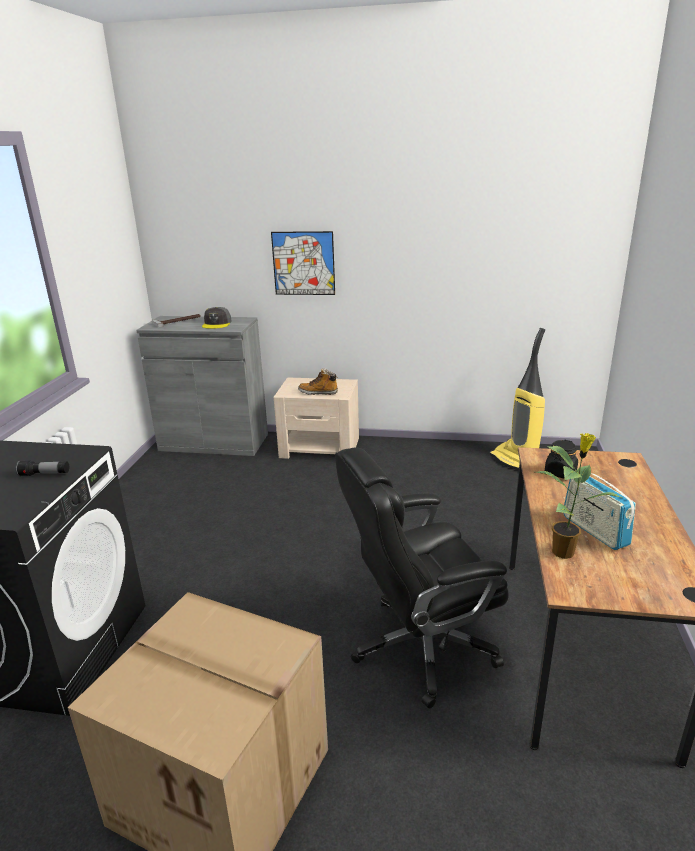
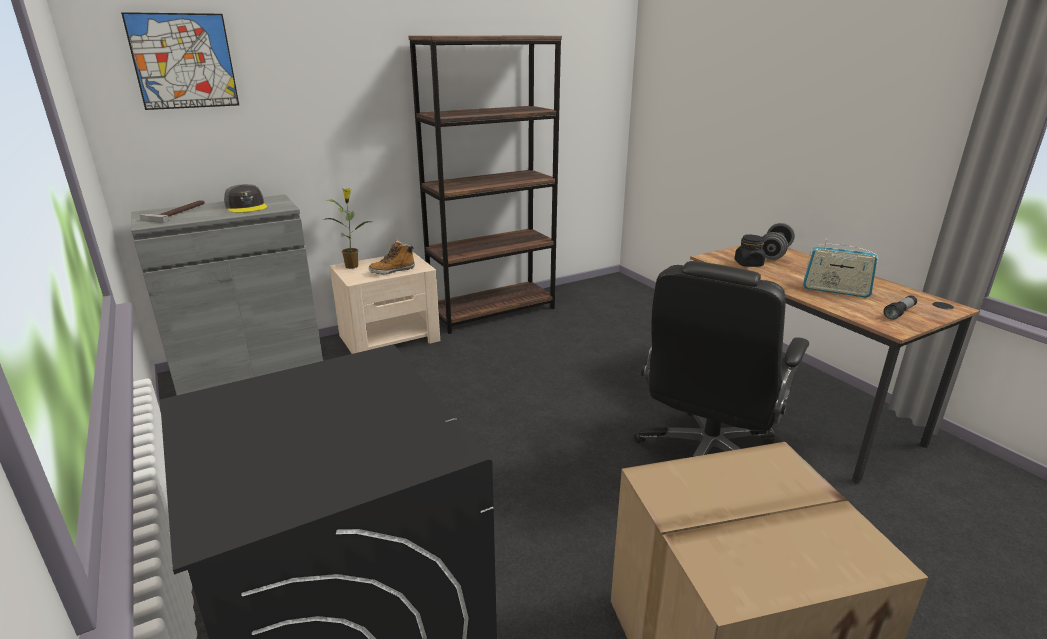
camera: 40 degrees left, 0 degrees up
(45, 474) = (379, 396): flashlight -> flashlight (899, 313)
(303, 263) = (338, 120): picture -> picture (183, 61)
(422, 450) = (493, 311): none -> brown bookcase
(517, 461) = (580, 297): vacuum cleaner -> none
(564, 552) = (847, 308): potted plant -> potted plant (352, 266)
(615, 470) = (774, 253): none -> grey dumbbell

